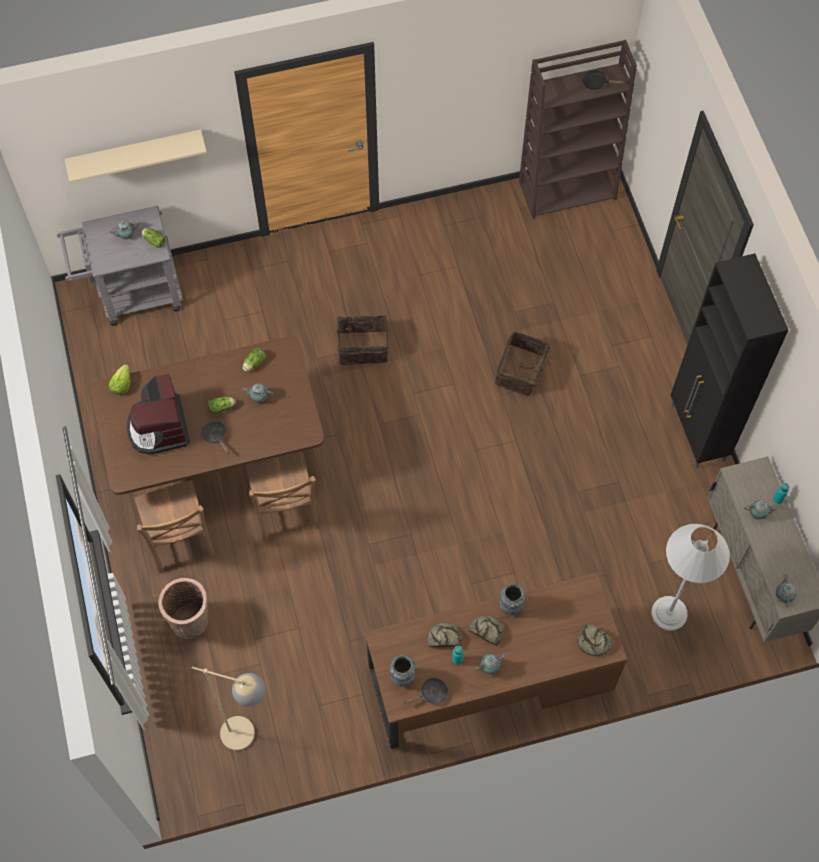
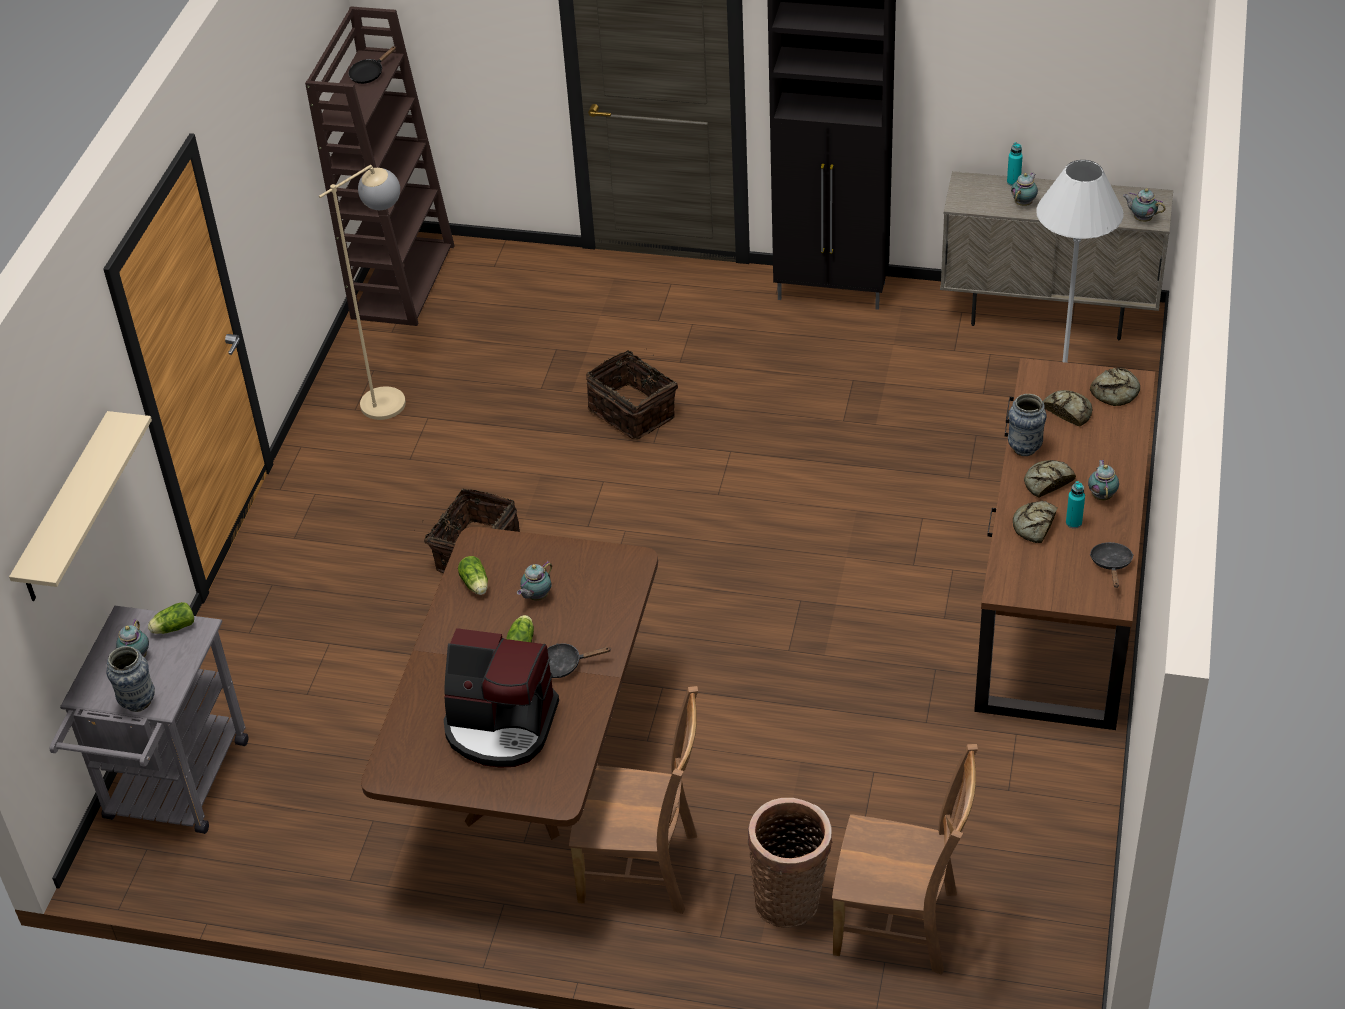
camera: 60 degrees left, 20 degrees down
(121, 385) = (393, 750): lettuce -> none
(249, 736) = (1017, 888): beige floor lamp -> beige floor lamp (395, 396)
(285, 510) = (676, 725): brown chair -> brown chair (901, 924)
(402, 677) = (1071, 585): vase -> vase (138, 702)
(559, 619) = (1068, 411): none -> bread

